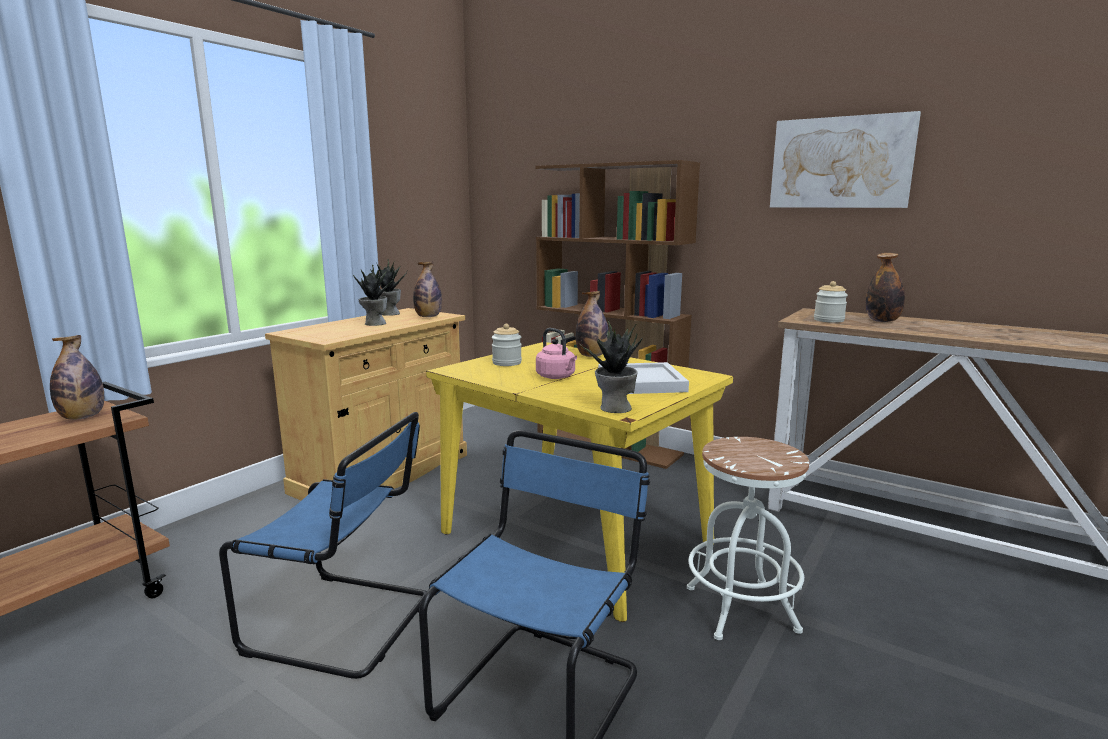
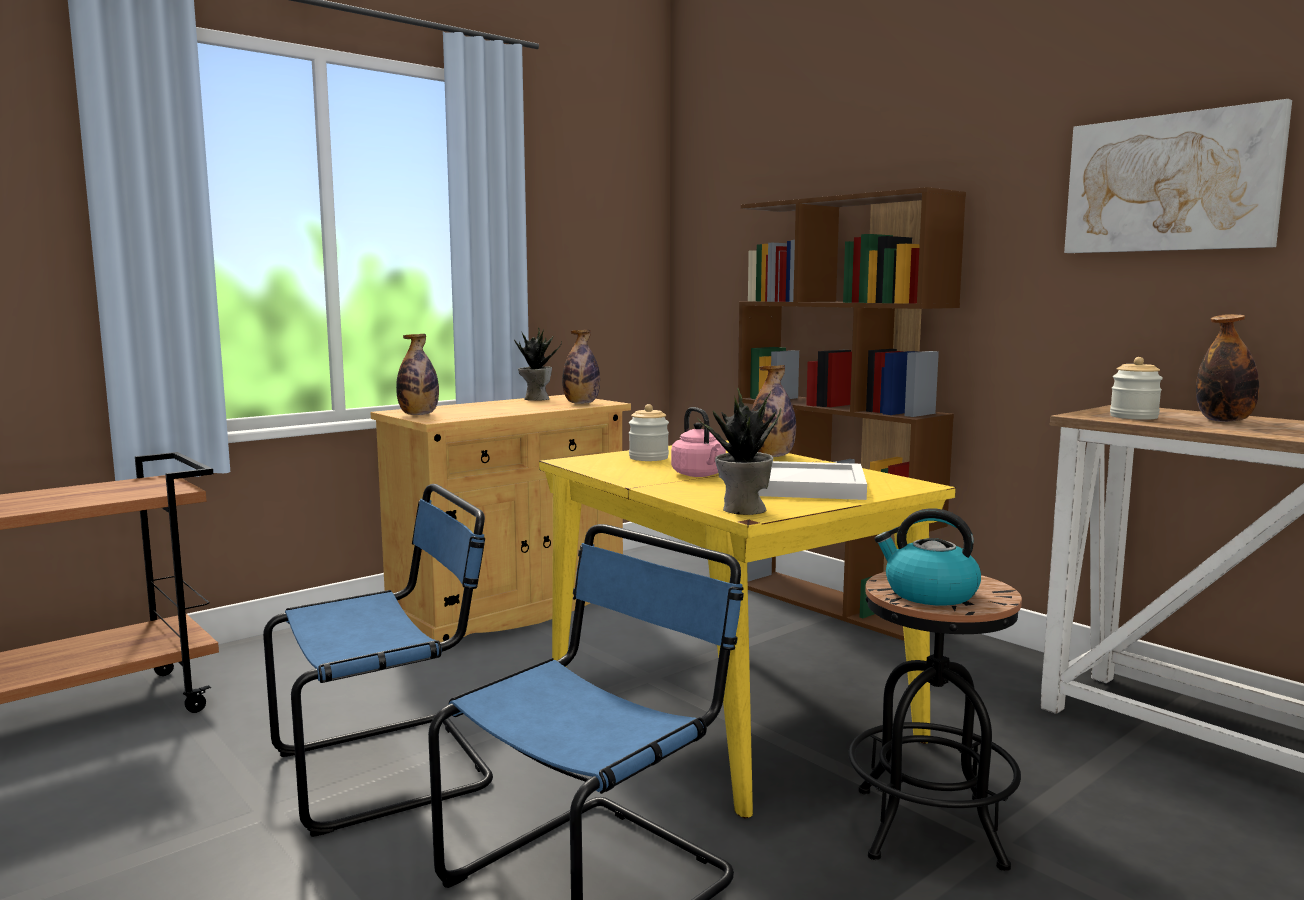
camera: 15 degrees right, 5 degrees down
(82, 417) = (141, 487): bottle -> bottle (418, 415)
(346, 624) = (391, 769): blue chair -> blue chair turned 60 degrees counterclockwise
(374, 323) = (507, 407): potted plant -> none
(741, 609) = (929, 828): white stool -> black stool
(750, 459) = (929, 594): none -> kettle

